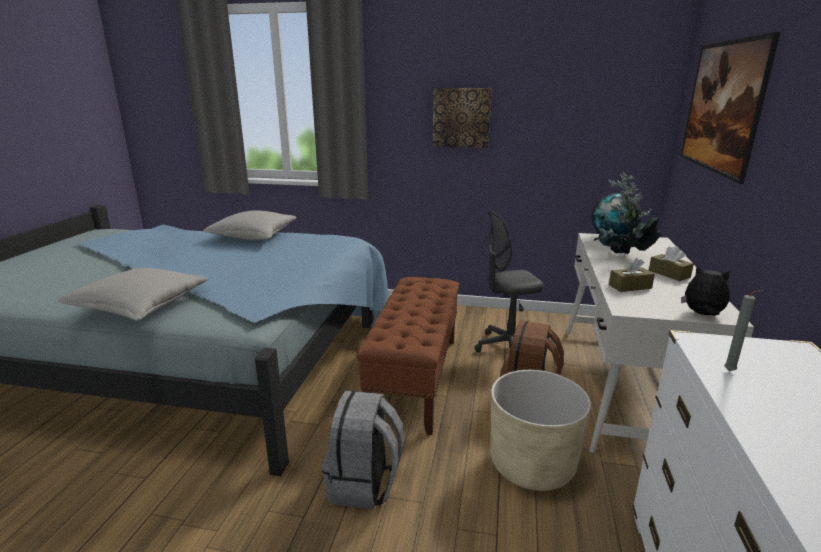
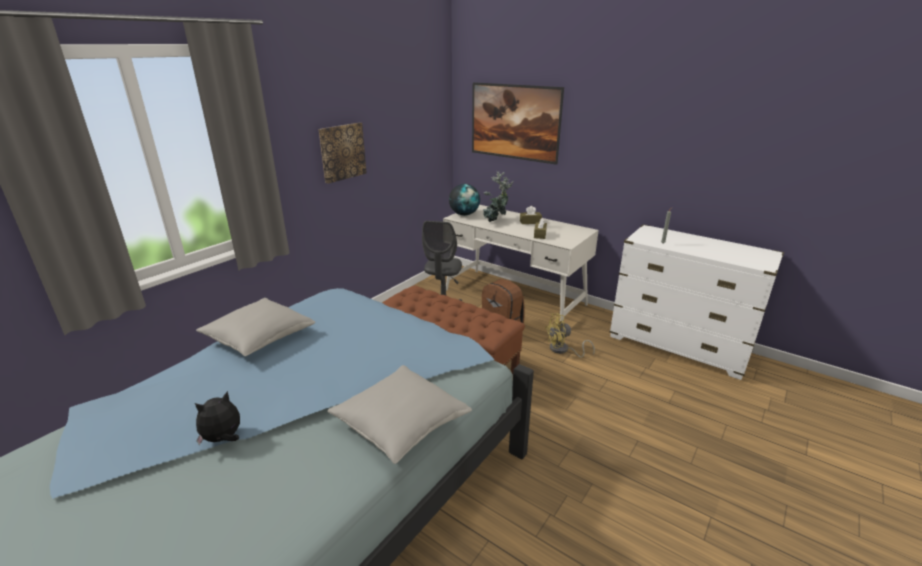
camera: 65 degrees left, 5 degrees up
(365, 484) = (551, 415): grey backpack -> none
(532, 464) = (563, 350): beige planter -> yellow fan
(702, 314) = (582, 233): plush toy -> plush toy (223, 439)

